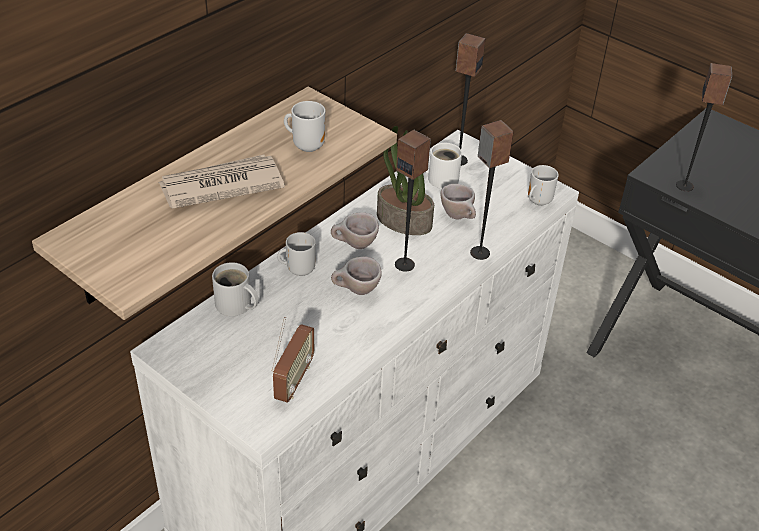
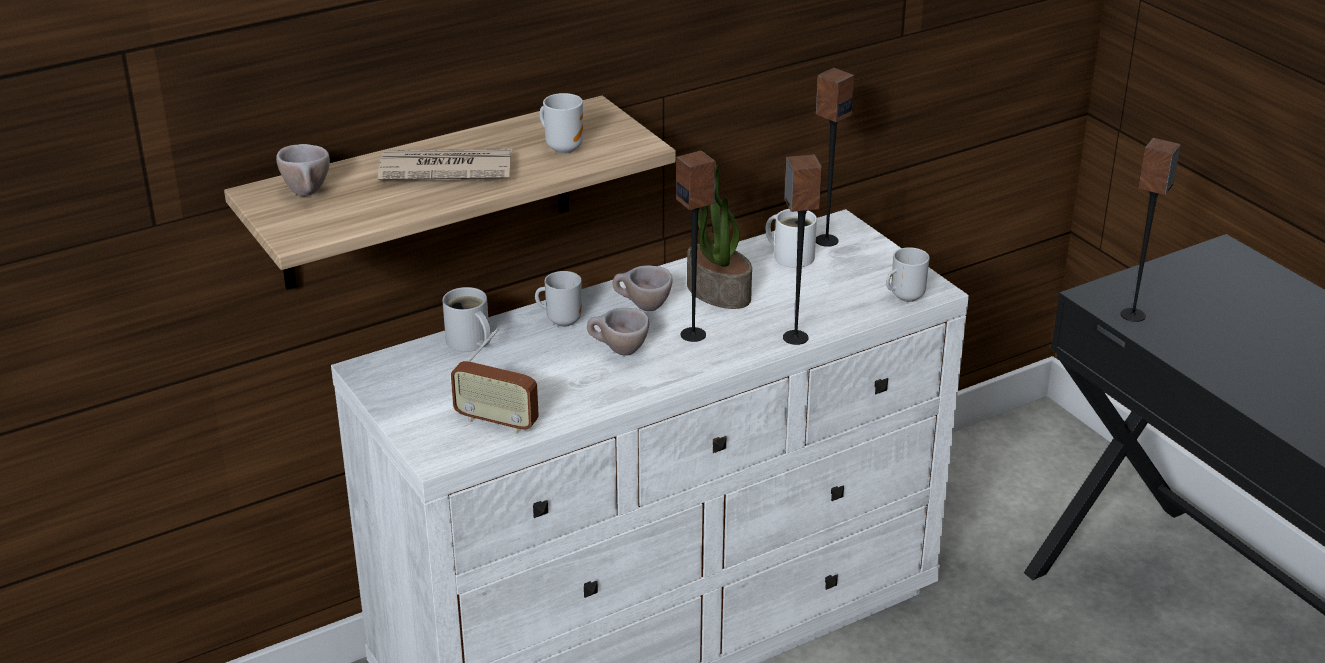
camera: 20 degrees right, 10 degrees down
(294, 381) = (496, 422): radio -> radio turned 75 degrees clockwise
(459, 217) = (791, 298): beige cup -> beige cup (308, 194)

